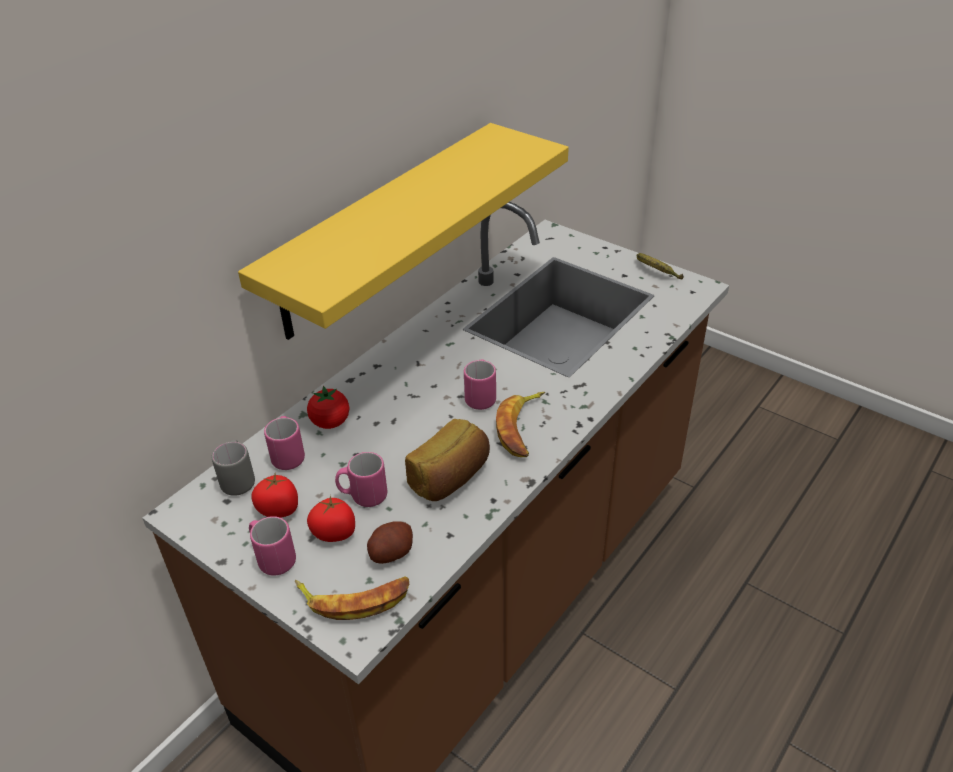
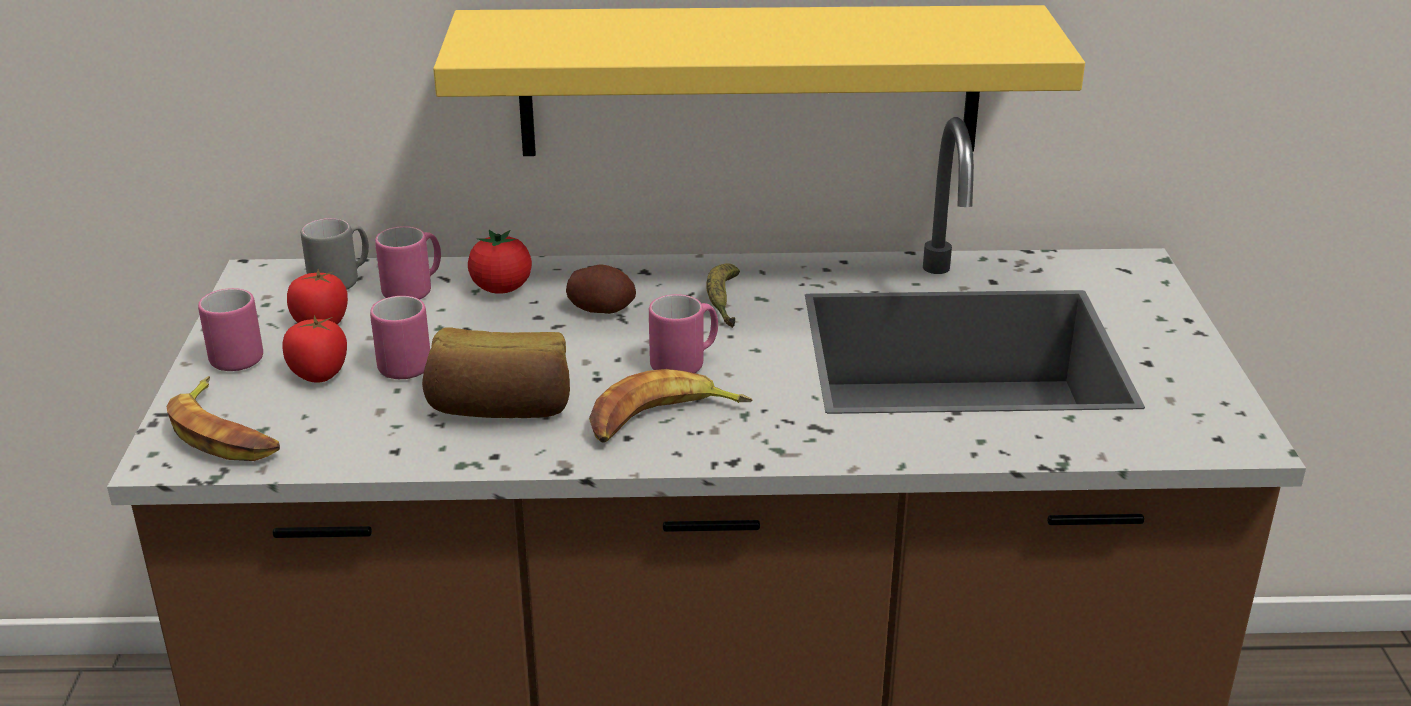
camera: 50 degrees right, 10 degrees down
(391, 552) = (323, 423): potato -> potato (601, 309)
(656, 272) = (1208, 386): banana -> banana (723, 303)

